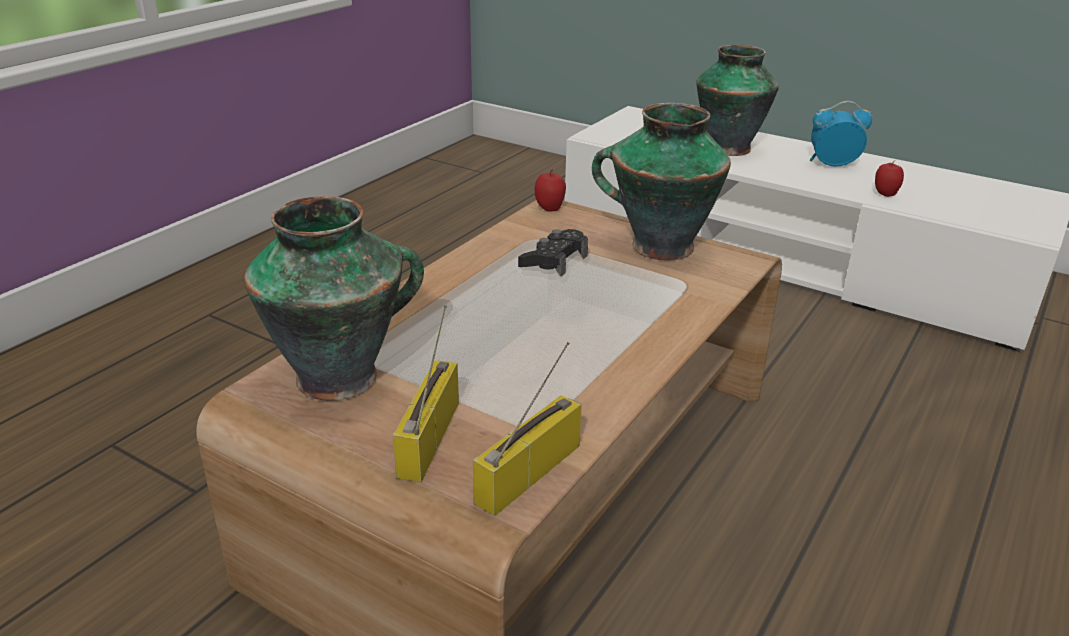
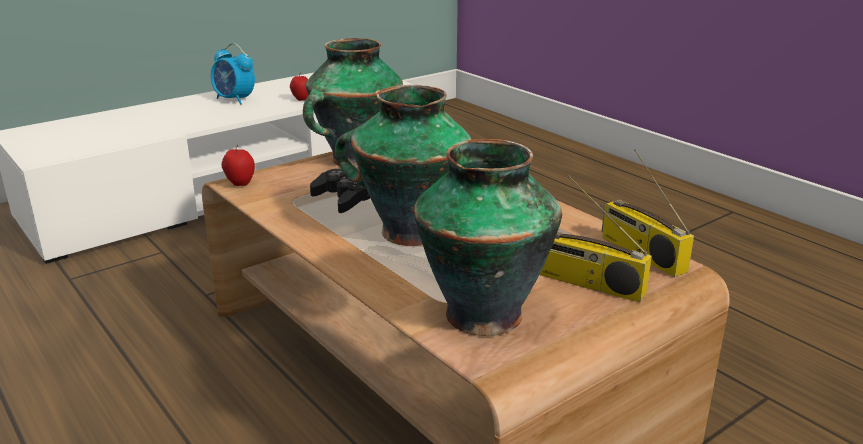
camera: 70 degrees left, 5 degrees down
(728, 147) = (154, 120): vase -> vase (409, 231)
(832, 164) = (234, 100): alarm clock -> alarm clock turned 75 degrees counterclockwise

